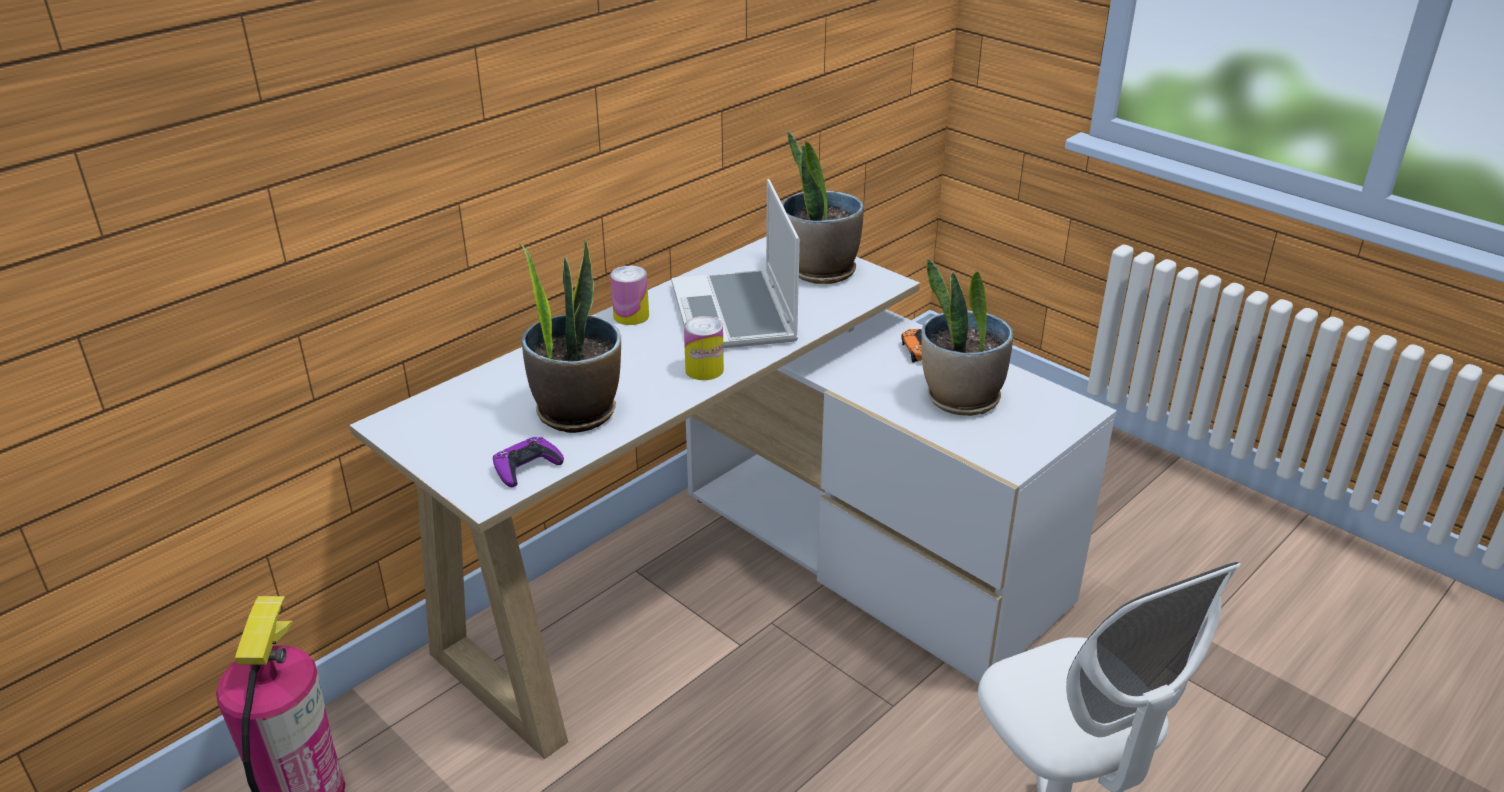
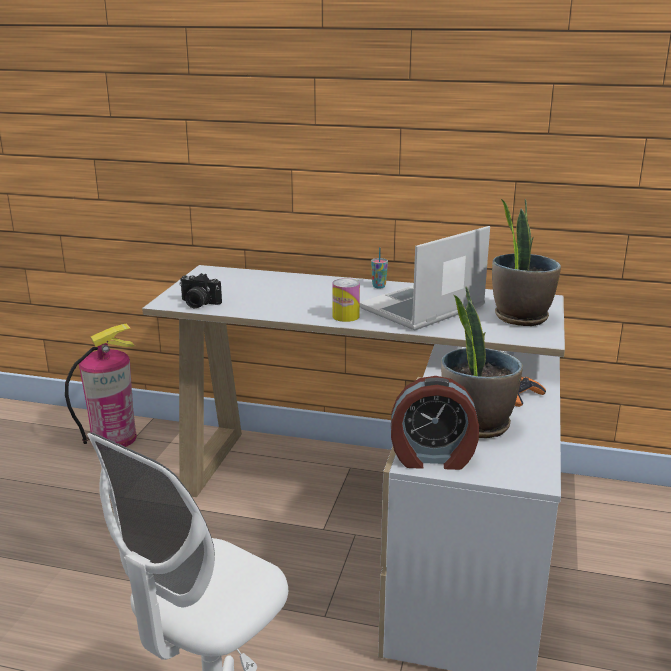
camera: 60 degrees right, 10 degrees down
(527, 467) = (198, 304): purple game controller -> camera
(577, 412) = (262, 300): potted plant -> none
(631, 316) = (379, 286): can -> cup
(1010, 450) = (432, 458): none -> alarm clock

